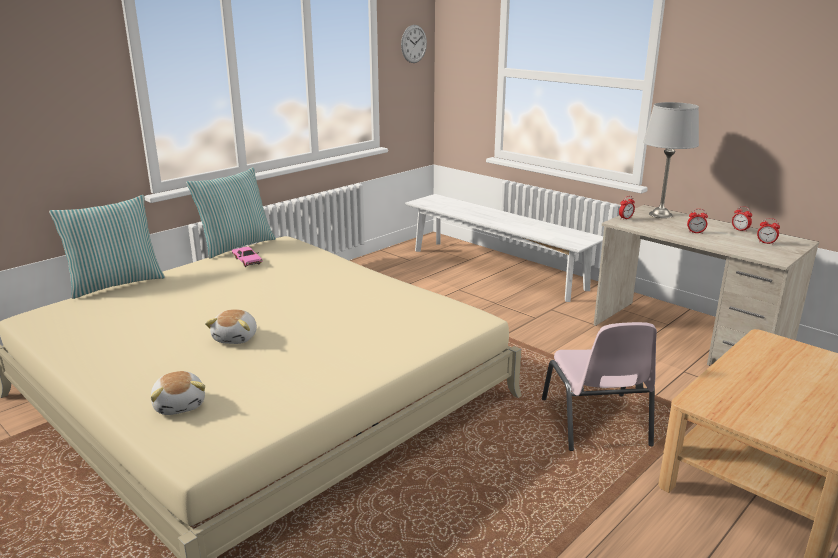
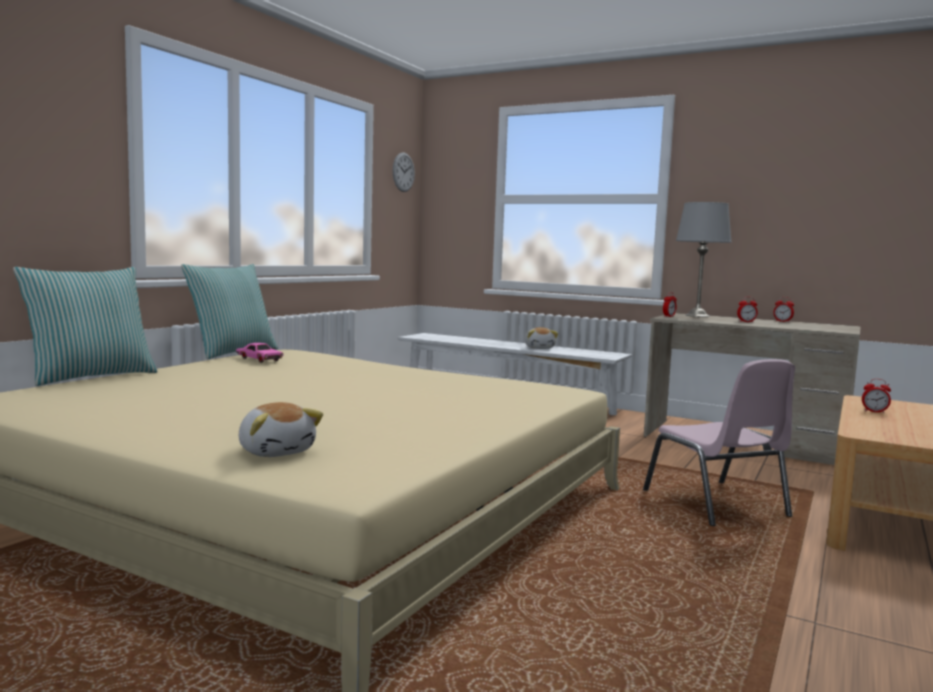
camera: 15 degrees left, 15 degrees down
(236, 338) = (303, 404): plush toy -> plush toy (540, 348)
(766, 243) = (817, 326): alarm clock -> alarm clock (874, 412)

